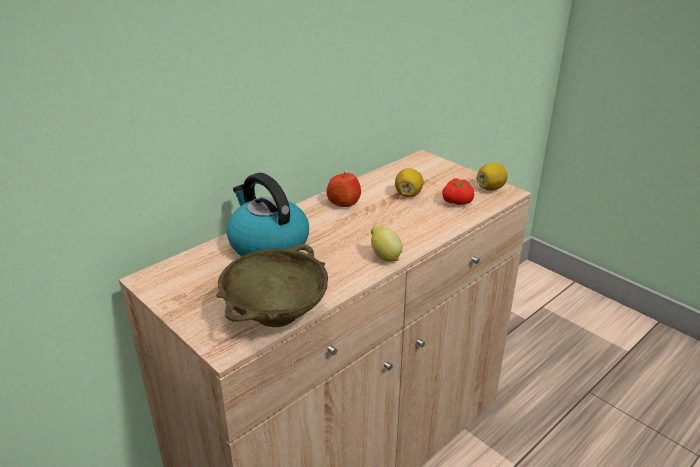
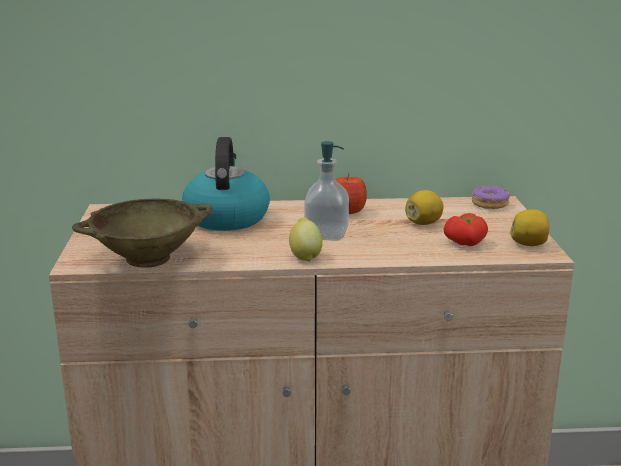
camera: 40 degrees right, 10 degrees down
(365, 230) = (326, 234): none -> soap dispenser
(420, 162) = (489, 204): none -> donut

